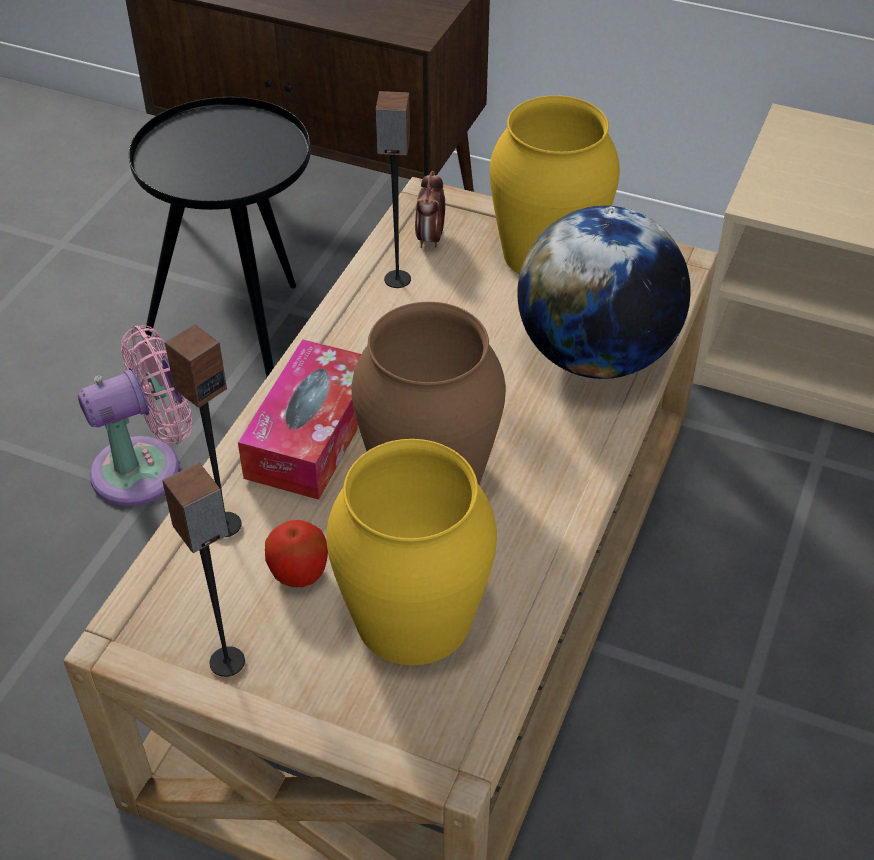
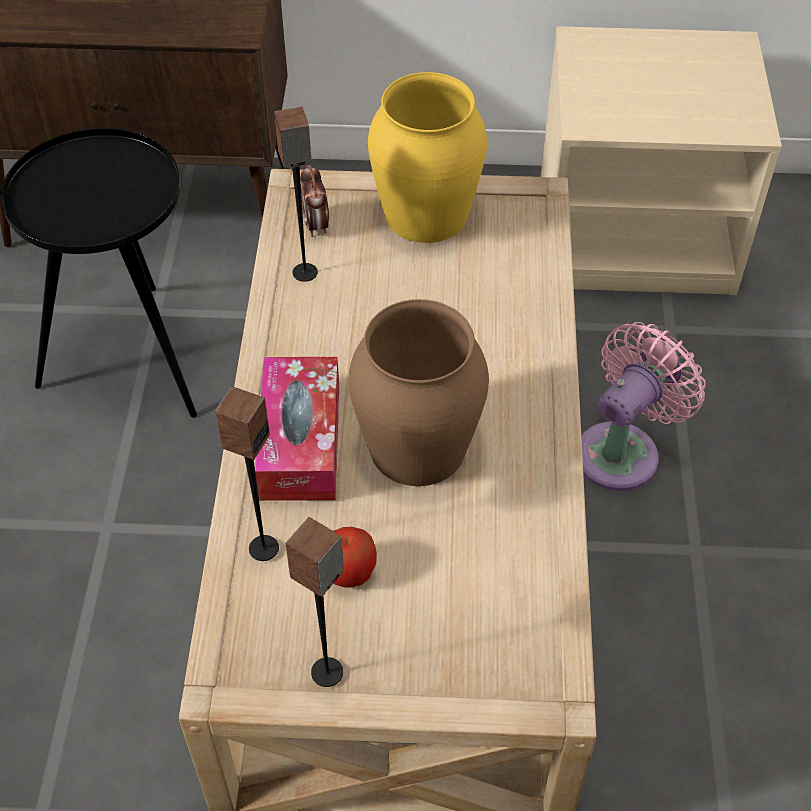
camera: 20 degrees left, 5 degrees up
(146, 468) = (93, 503): pink fan -> pink fan (622, 450)
(414, 615) = (465, 578): yellow vase -> none
(595, 355) = (509, 299): globe -> none

